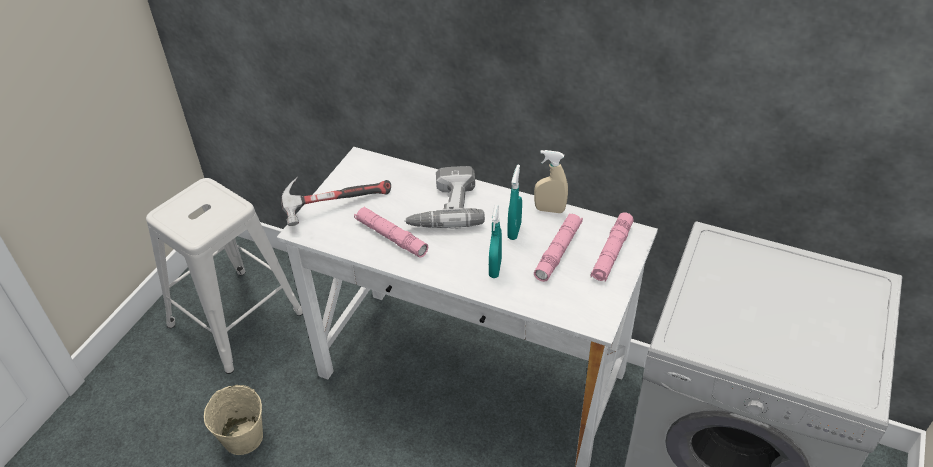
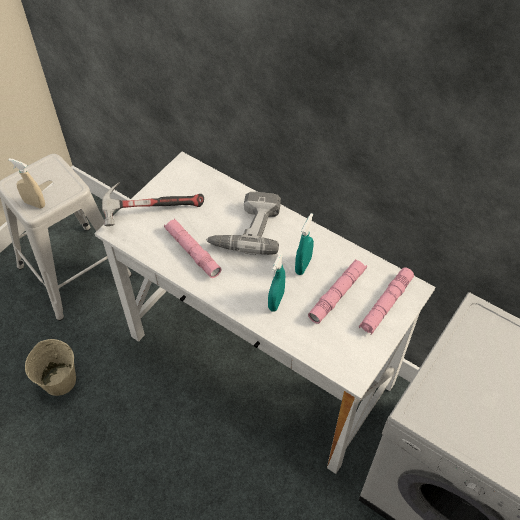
camera: 10 degrees right, 10 degrees up
(549, 210) = (341, 249): beige spray bottle -> beige spray bottle (34, 203)

